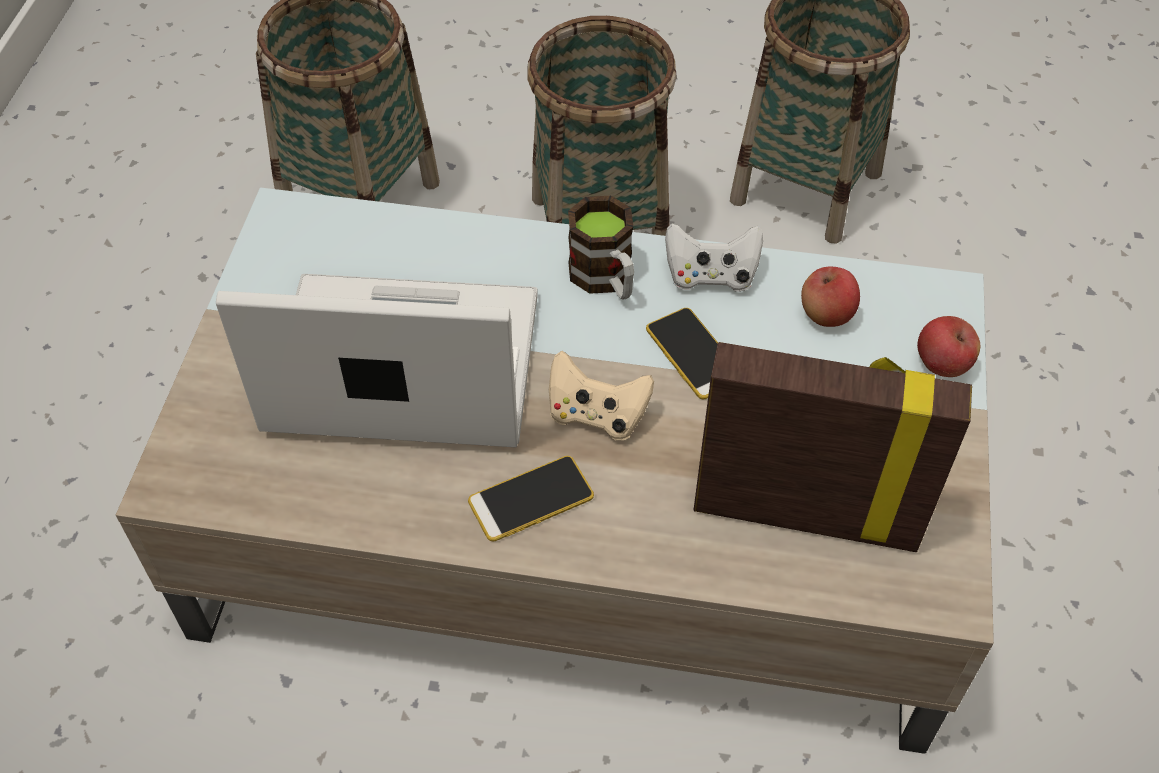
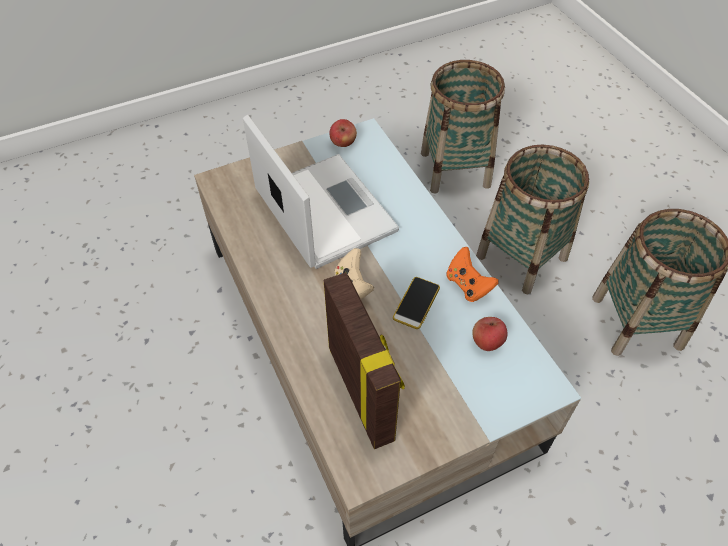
camera: 55 degrees right, 0 degrees up
(531, 499) = (292, 288): phone -> none
(606, 280) = (429, 249): mug -> none
(711, 276) = (468, 285): white game controller -> orange game controller
(941, 364) = (500, 407): apple -> apple (343, 143)

